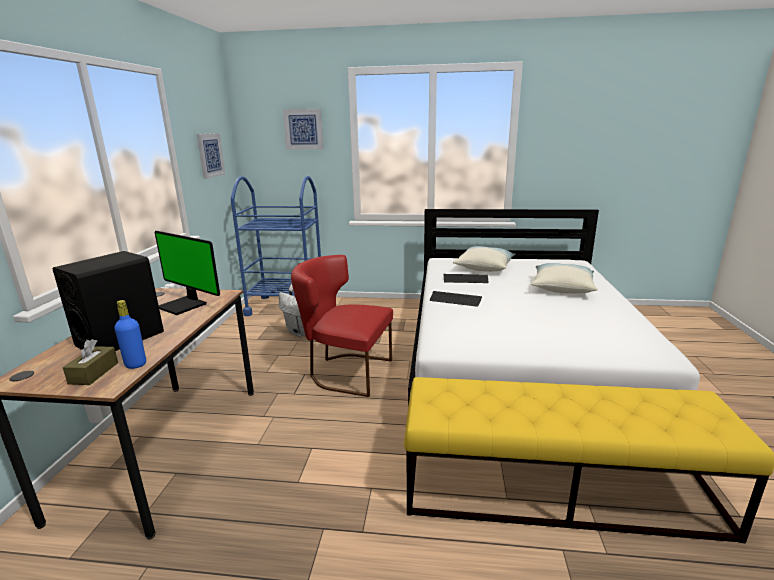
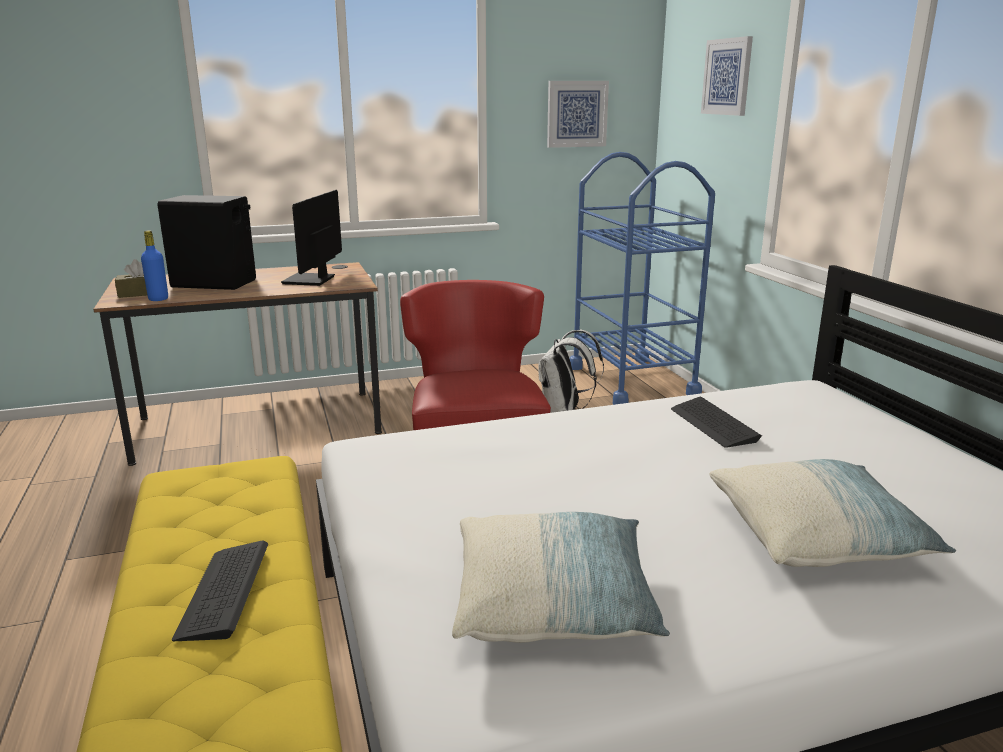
camera: 65 degrees right, 0 degrees up
(455, 300) = (584, 430): keyboard -> keyboard (224, 592)
(484, 267) = (832, 432): pillow -> pillow (553, 603)

